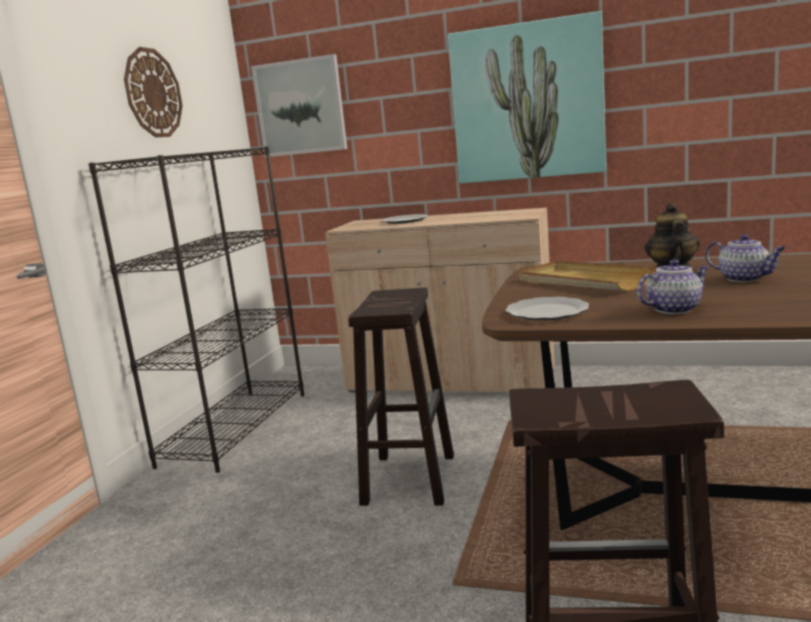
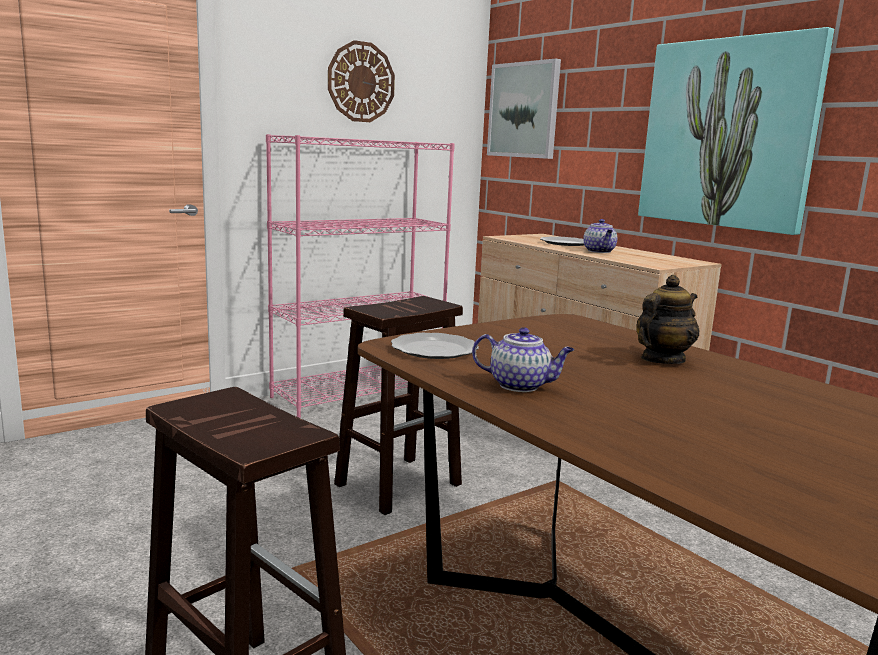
camera: 35 degrees right, 0 degrees up
(236, 427) = (359, 392): black bookcase -> pink bookcase
(585, 281) = (561, 340): beige tray -> none
(744, 279) = (694, 390): teapot -> teapot (599, 251)

